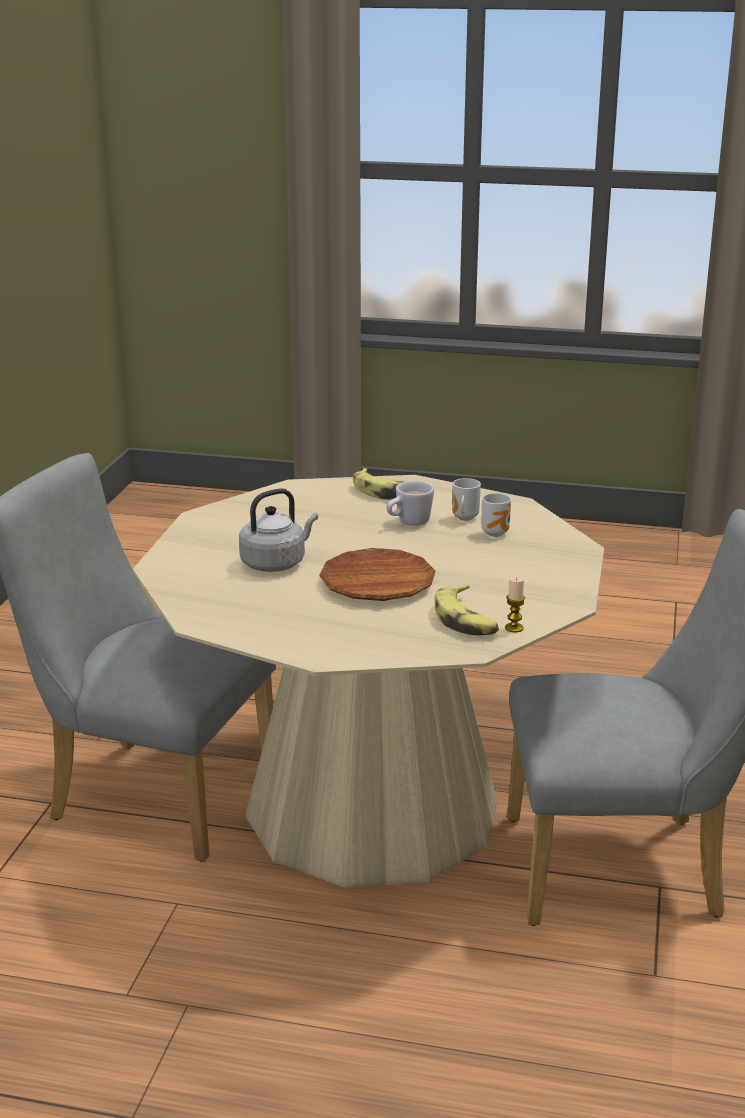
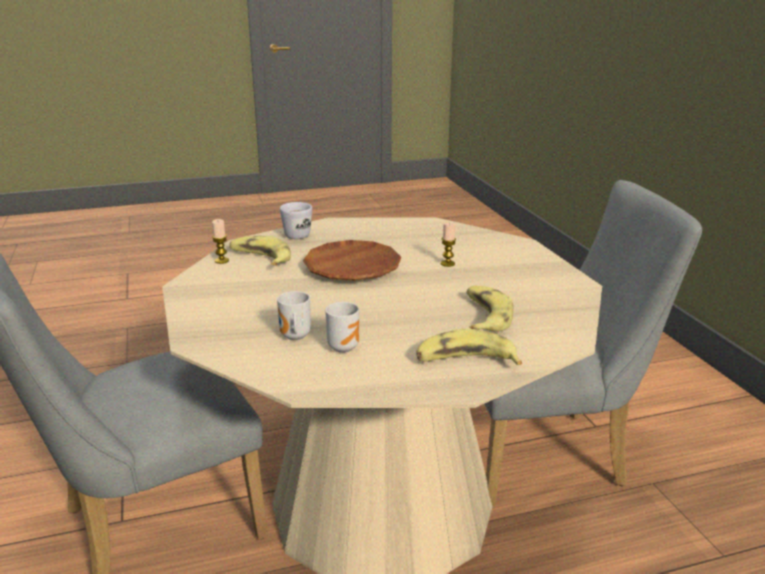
camera: 150 degrees right, 0 degrees up
(276, 563) = (447, 264): grey kettle -> candle
(326, 513) = (484, 317): none -> banana
(408, 523) = (393, 326): white mug -> white mug (300, 234)

